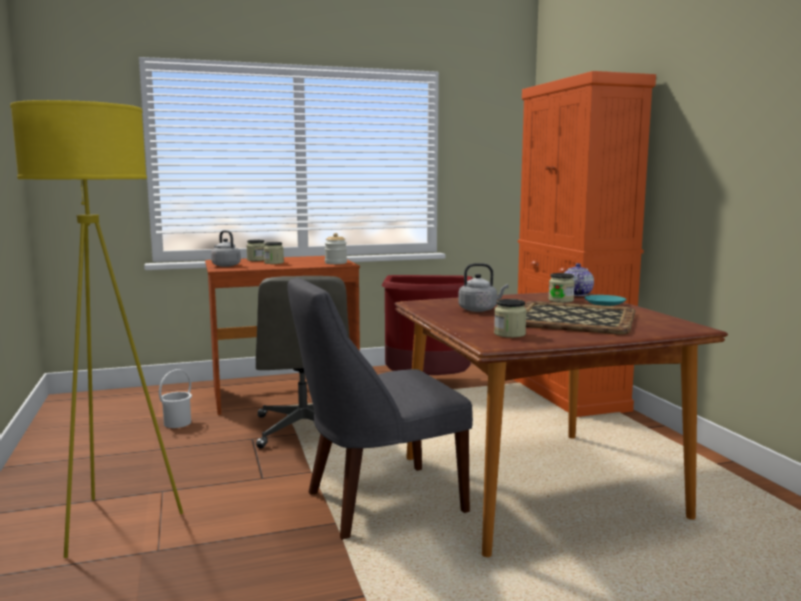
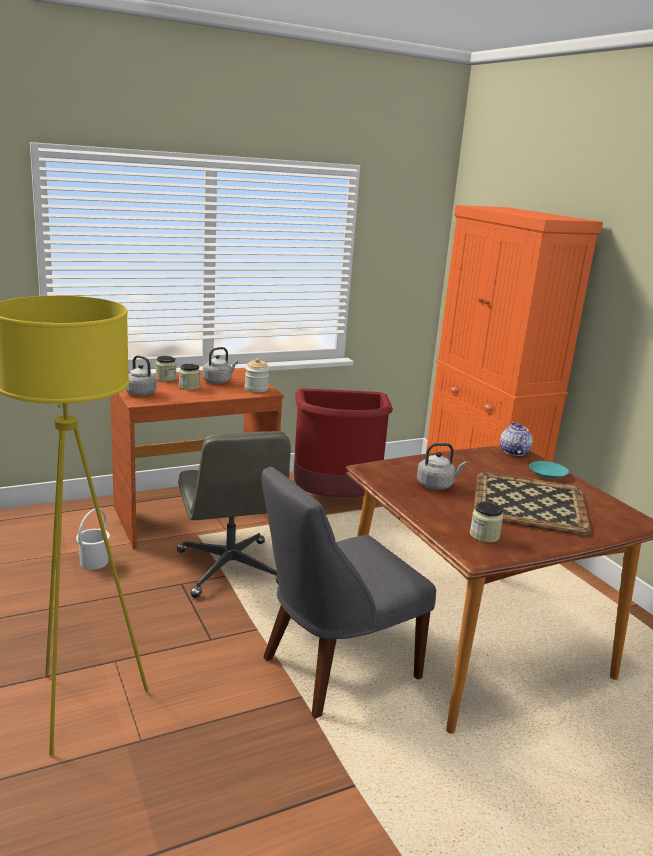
camera: 10 degrees left, 10 degrees up
(304, 260) = (218, 381): none -> grey kettle
(561, 300) = (504, 465): jar -> none

